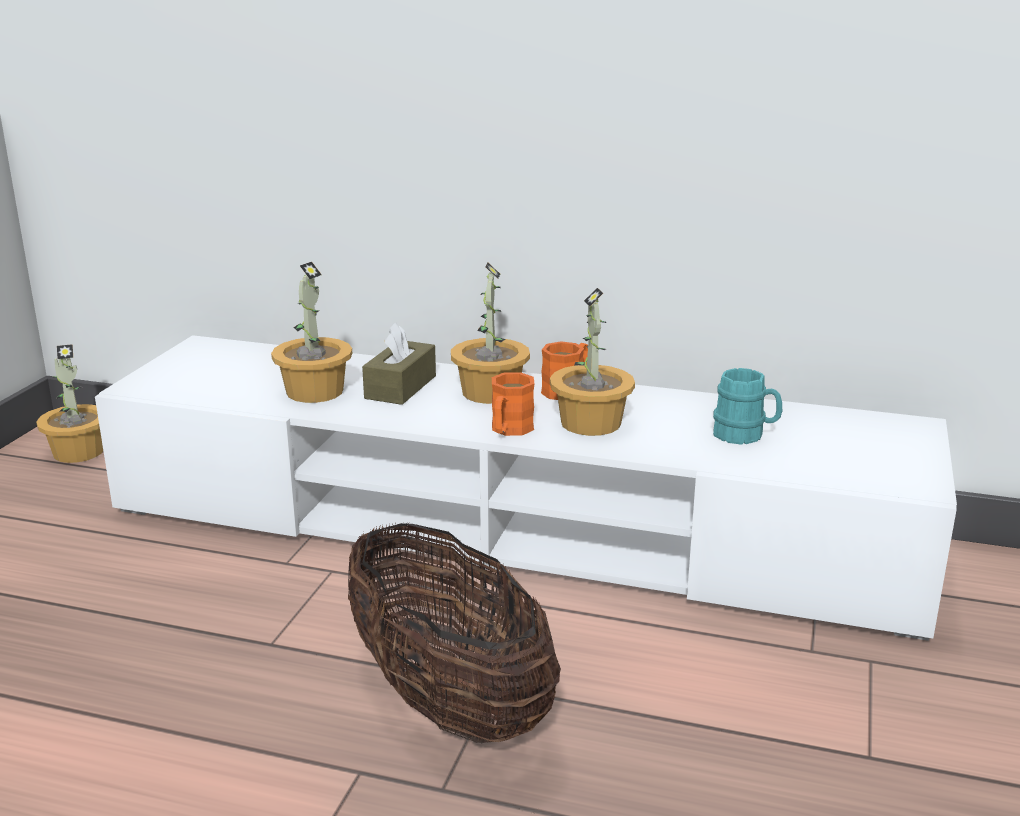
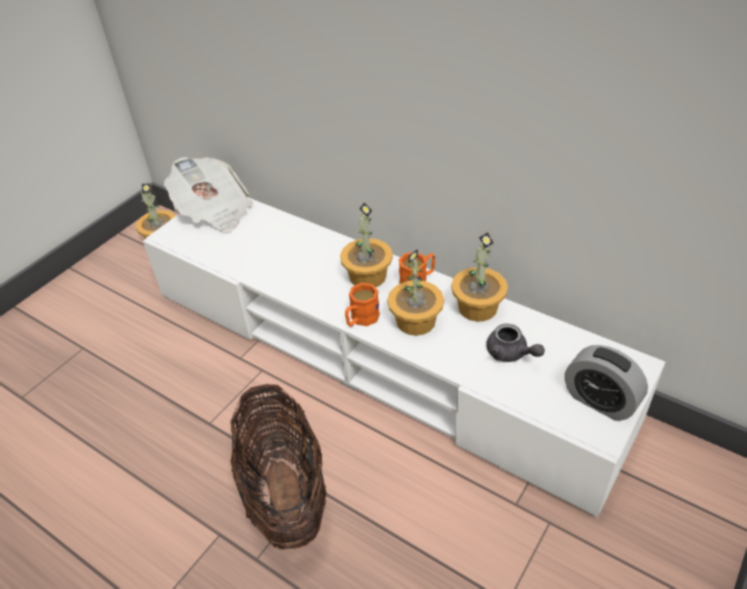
camera: 20 degrees right, 20 degrees up
(203, 358) = (214, 212): none -> newspaper
(314, 391) = (263, 257): potted plant -> potted plant (477, 307)
(400, 387) = (315, 261): brown tissue box -> none
(745, 435) = (510, 354): turquoise mug -> grey teapot
(893, 459) = (600, 401): none -> alarm clock

